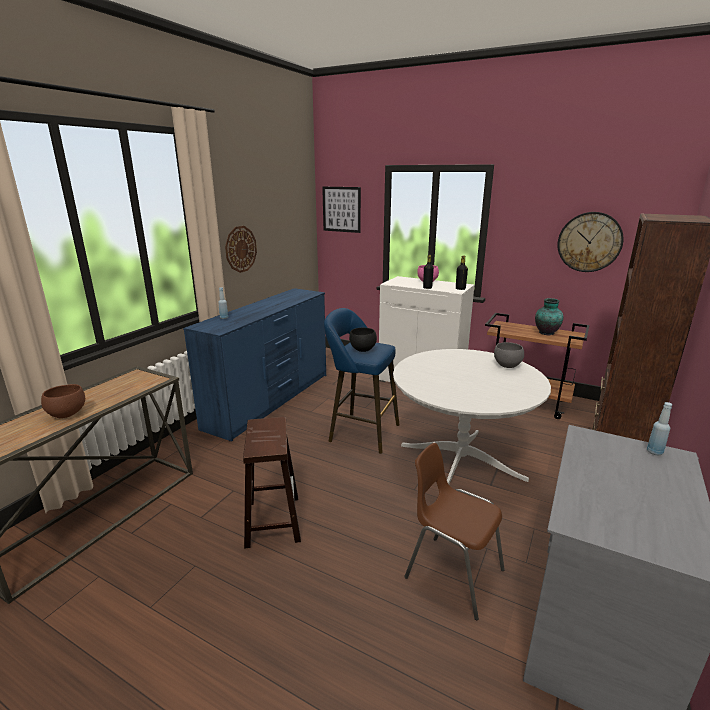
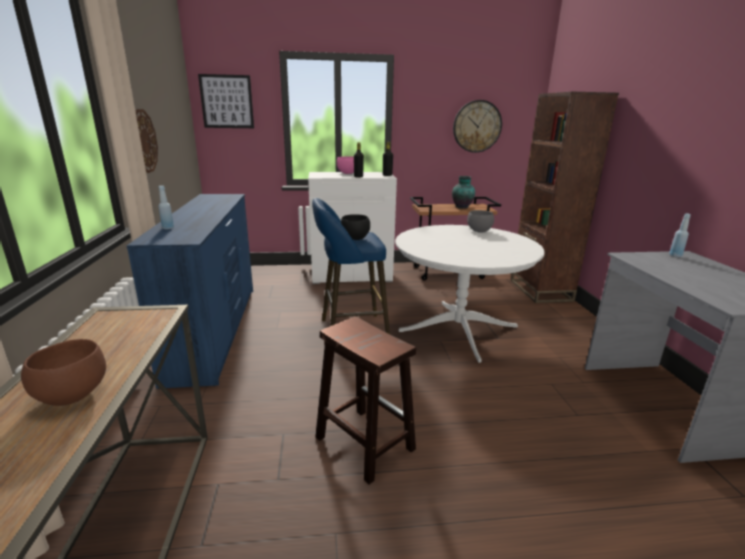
camera: 35 degrees left, 0 degrees up
(452, 573) = (554, 413): brown chair -> none

